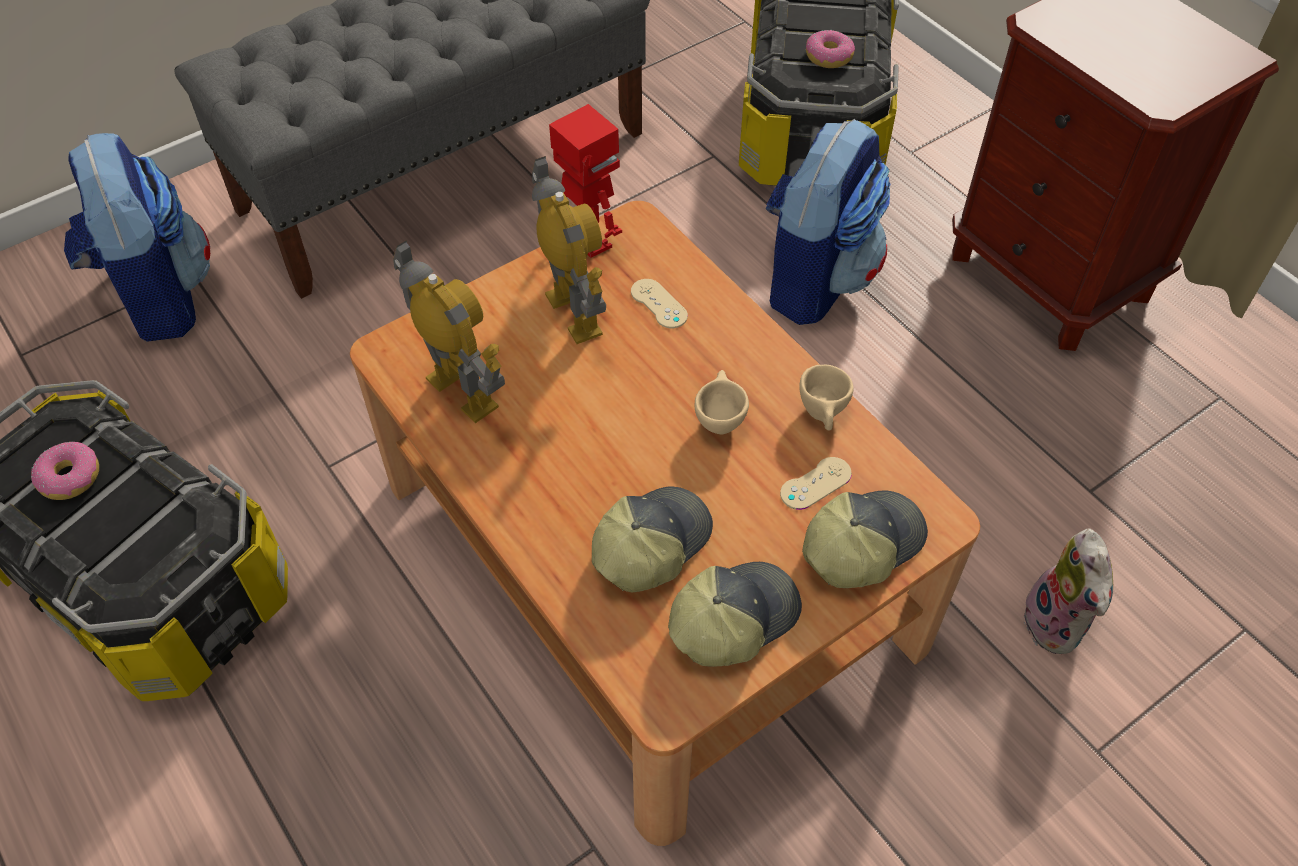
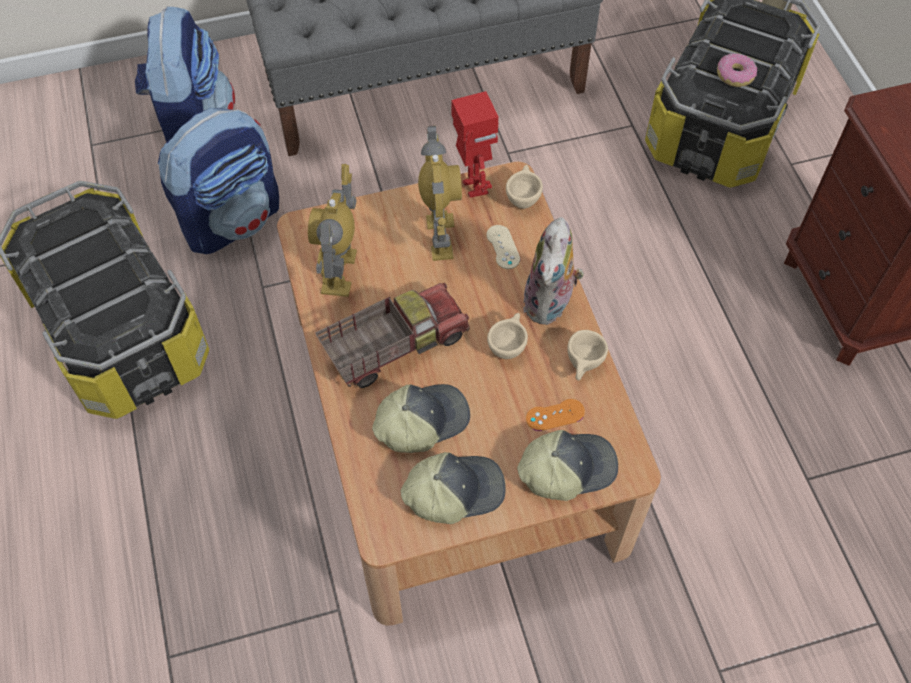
camera: 20 degrees right, 5 degrees up
(70, 478) = (80, 252): donut -> none
(462, 392) = (341, 272): toy robot -> toy robot turned 150 degrees counterclockwise
(573, 462) = (394, 346): none -> toy truck
(657, 241) = (522, 198): none -> beige cup
(815, 278) = (668, 247): backpack -> backpack (233, 219)
(815, 483) = (555, 415): beige game controller -> orange game controller
(1058, 624) = (734, 570): plush toy -> plush toy (550, 304)

